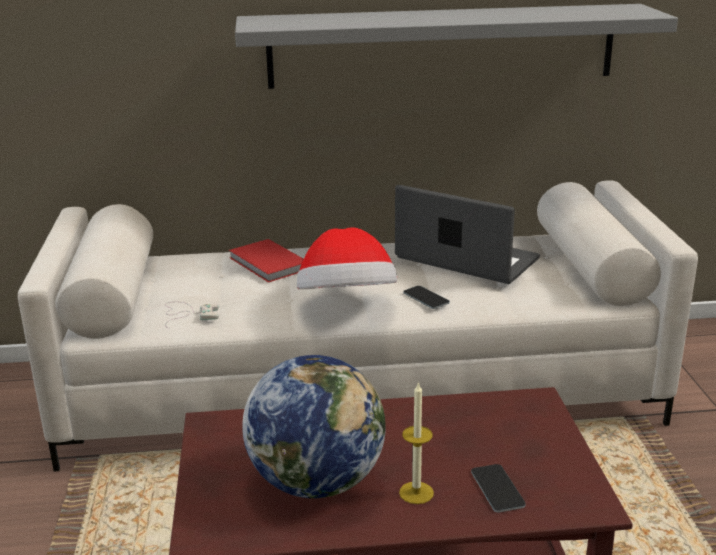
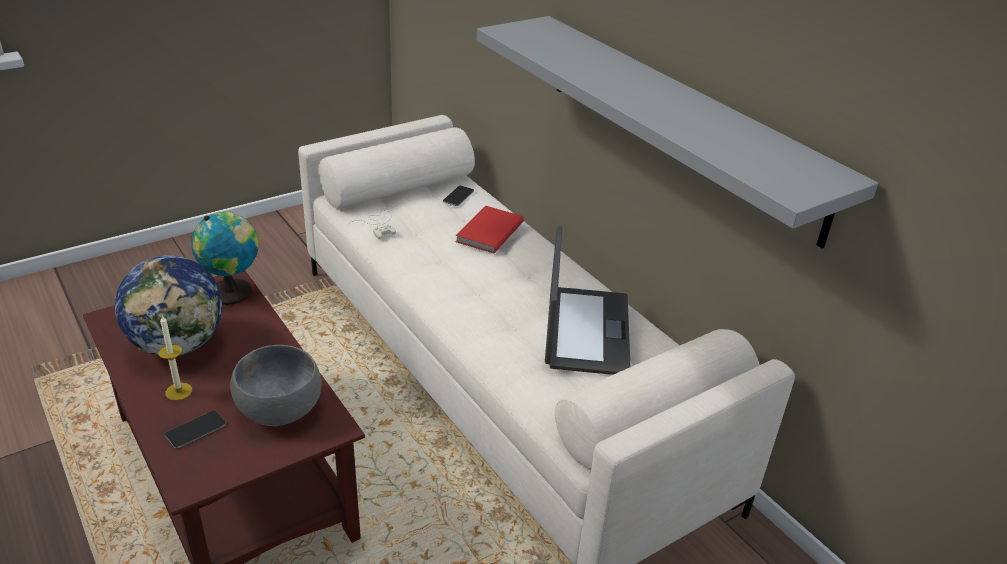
camera: 60 degrees right, 10 degrees up
(235, 426) = (233, 292): none -> globe
(347, 304) = (444, 288): hat -> none
(426, 298) = (486, 326): phone -> phone (458, 196)
(489, 427) = (279, 408): none -> grey bowl

